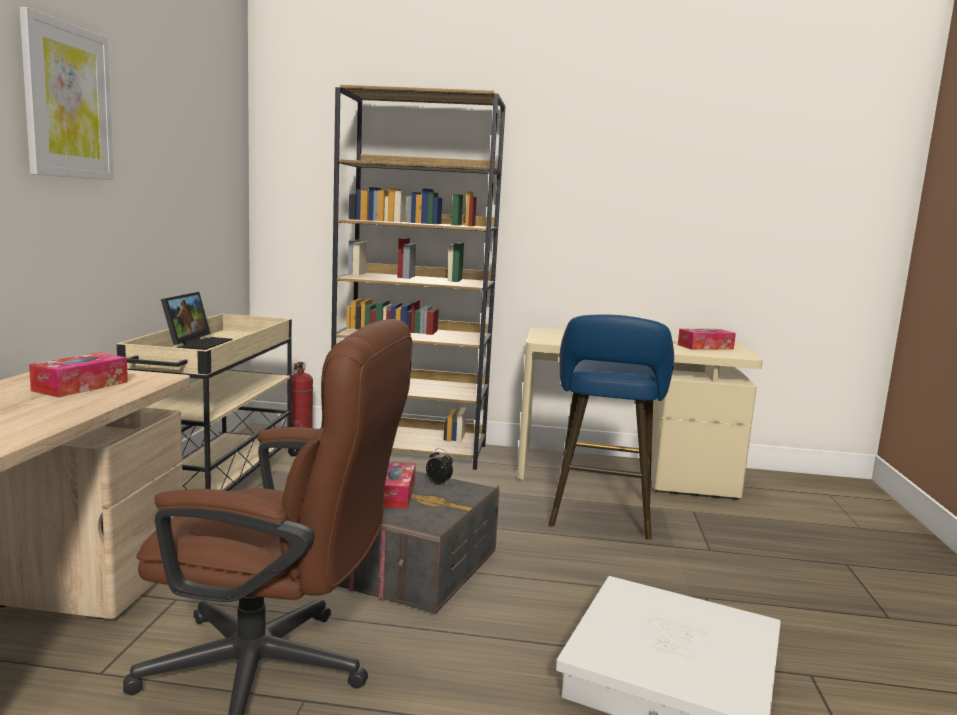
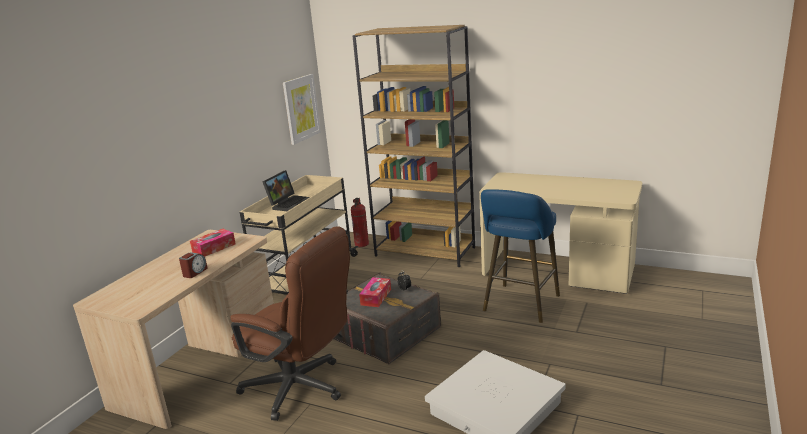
camera: 20 degrees right, 10 degrees up
(49, 417) = (195, 272): none -> alarm clock
(67, 101) = (197, 94): picture -> picture (301, 108)
(705, 347) = (606, 189): tissue box -> none

